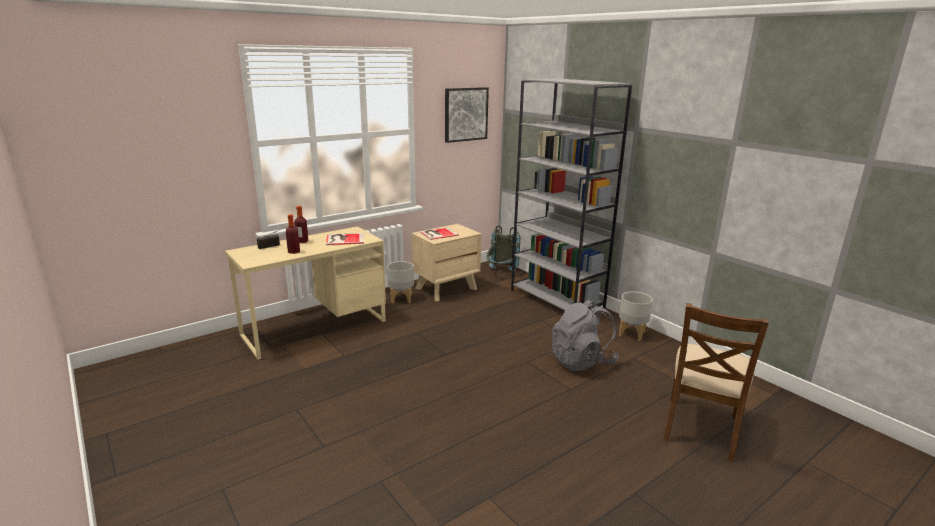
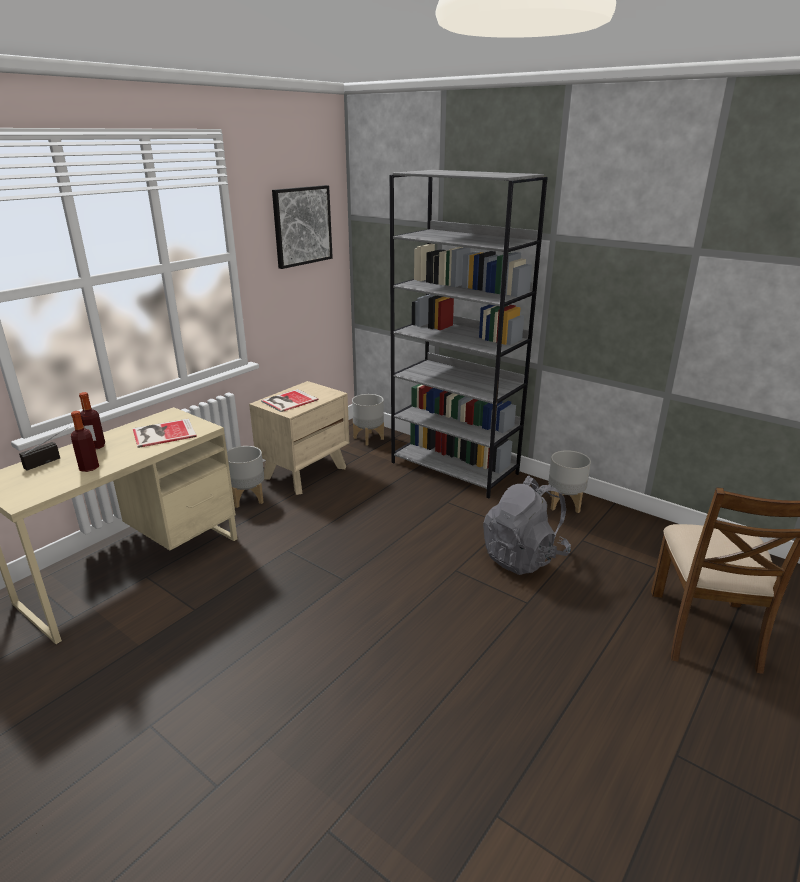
camera: 15 degrees left, 5 degrees up
(501, 273) = (369, 438): grey backpack -> grey planter

